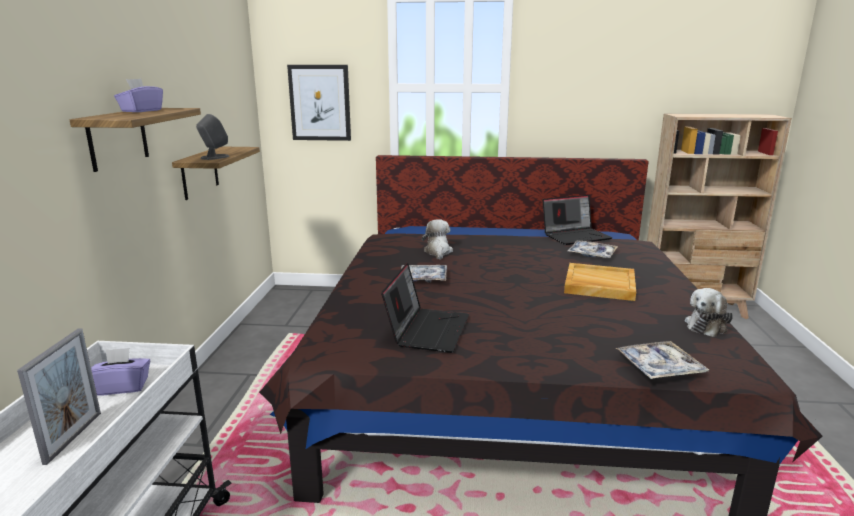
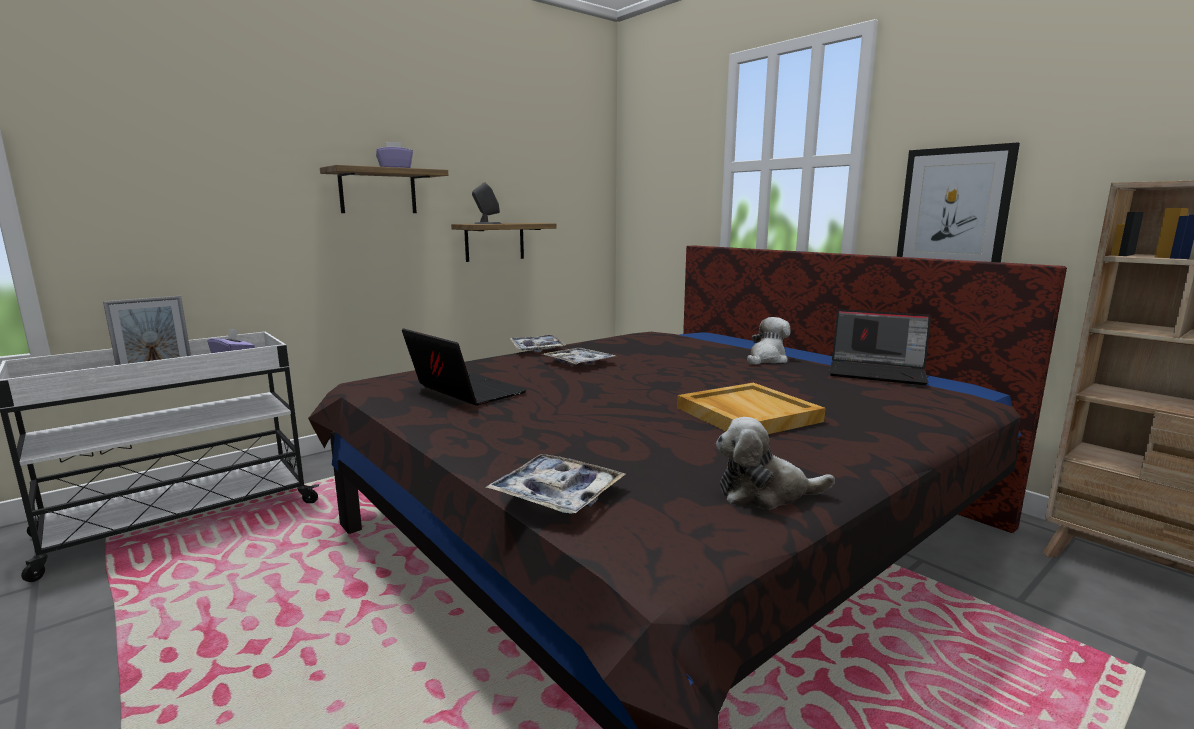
camera: 45 degrees right, 5 degrees down
(320, 103) = (662, 189): picture -> picture (953, 209)
(427, 329) = (464, 392): laptop -> laptop turned 105 degrees counterclockwise
(438, 252) = (657, 350): plush toy -> plush toy (766, 359)
(592, 254) = (840, 391): tray -> tray (537, 349)

